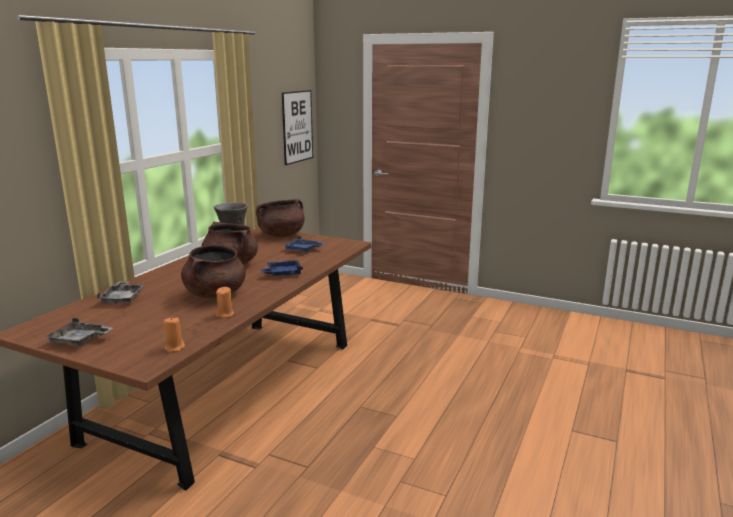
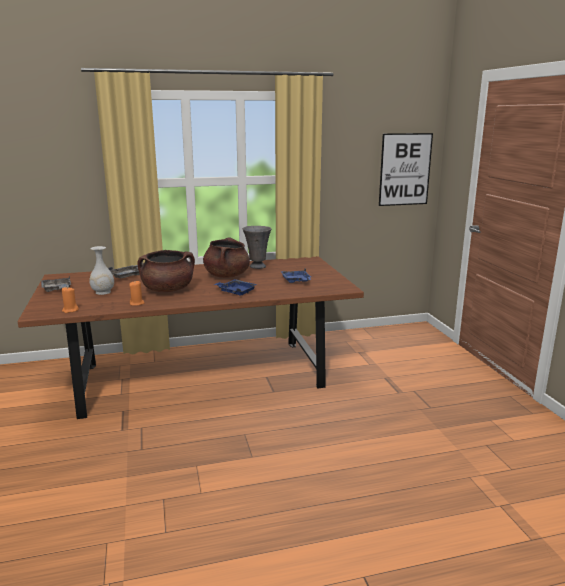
camera: 50 degrees right, 0 degrees up
(150, 321) = (103, 292): none -> white vase
(281, 235) = (314, 266): brown cooking pot -> none

